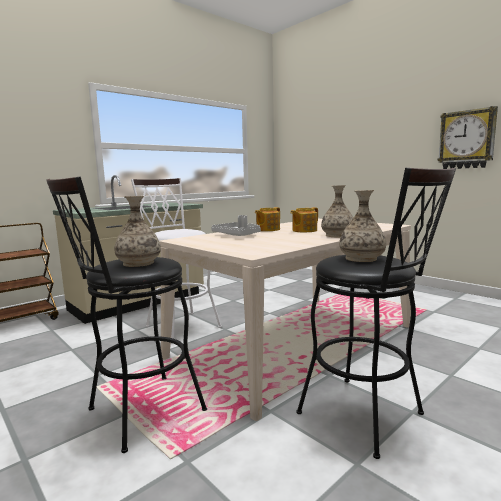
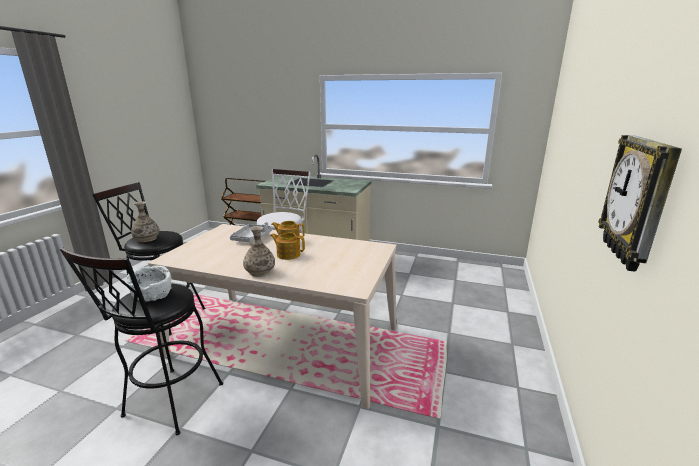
camera: 60 degrees right, 10 degrees up
(361, 258) = (153, 295): vase -> white bowl

